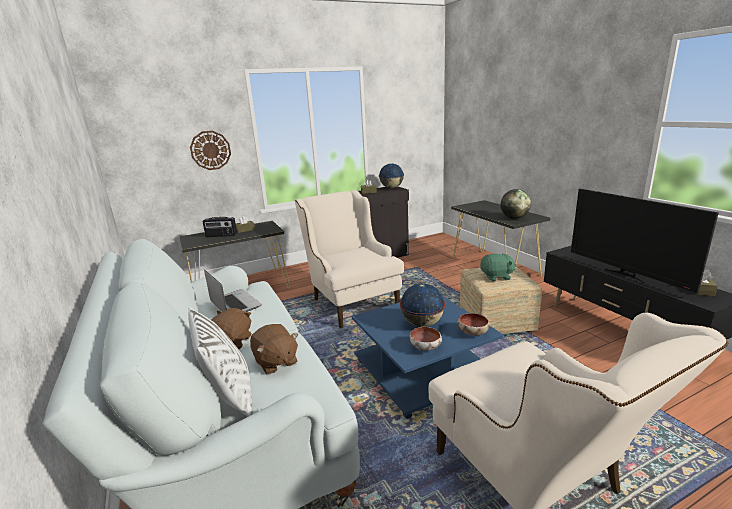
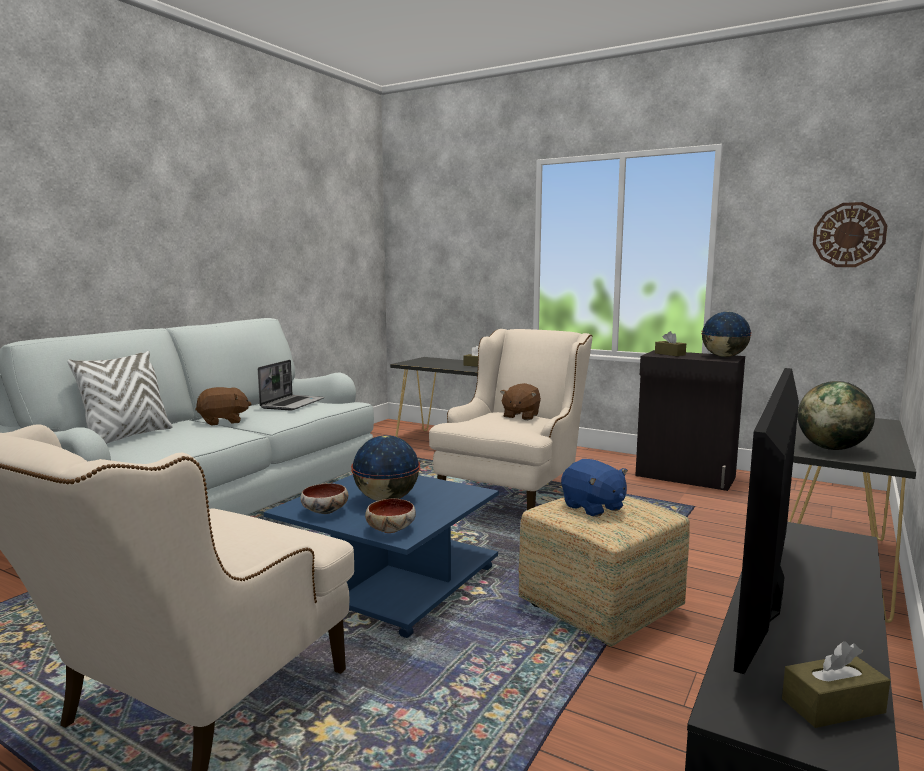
camera: 55 degrees right, 10 degrees down
(210, 150) = (483, 261): wall clock -> wall clock (849, 235)
(221, 235) = (446, 363): radio -> none
(275, 362) = (186, 436): brown plush toy -> brown plush toy (520, 416)
(497, 276) = (593, 507): green plush toy -> blue plush toy

